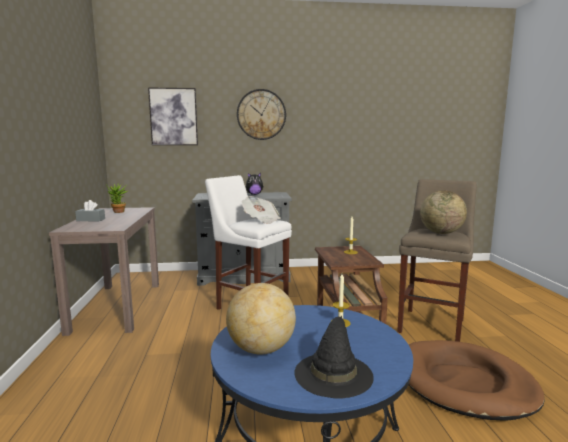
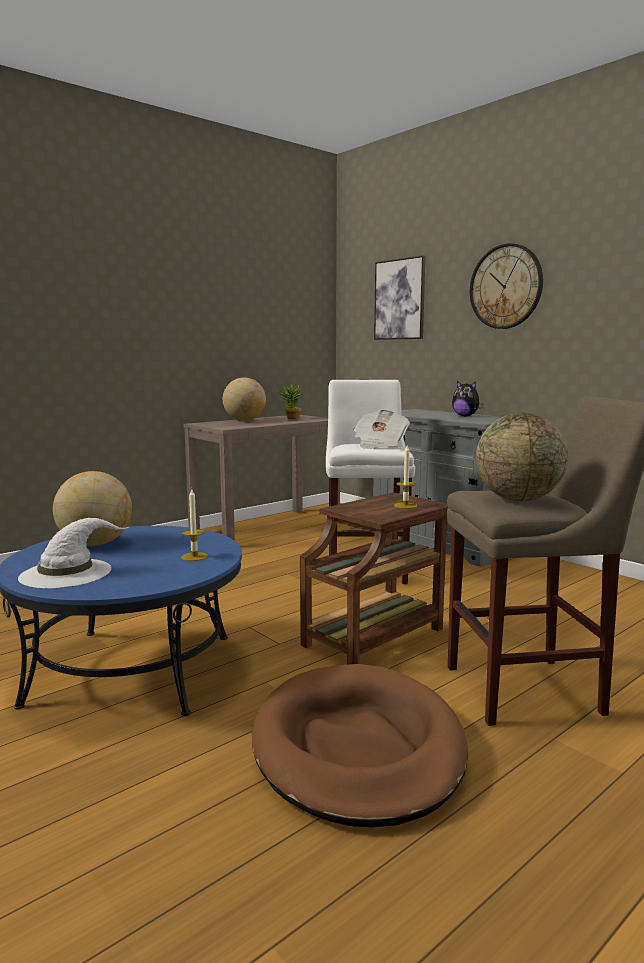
camera: 55 degrees right, 0 degrees up
(91, 220) = (244, 420): grey tissue box -> globe
(333, 373) = (67, 572): black hat -> white hat

